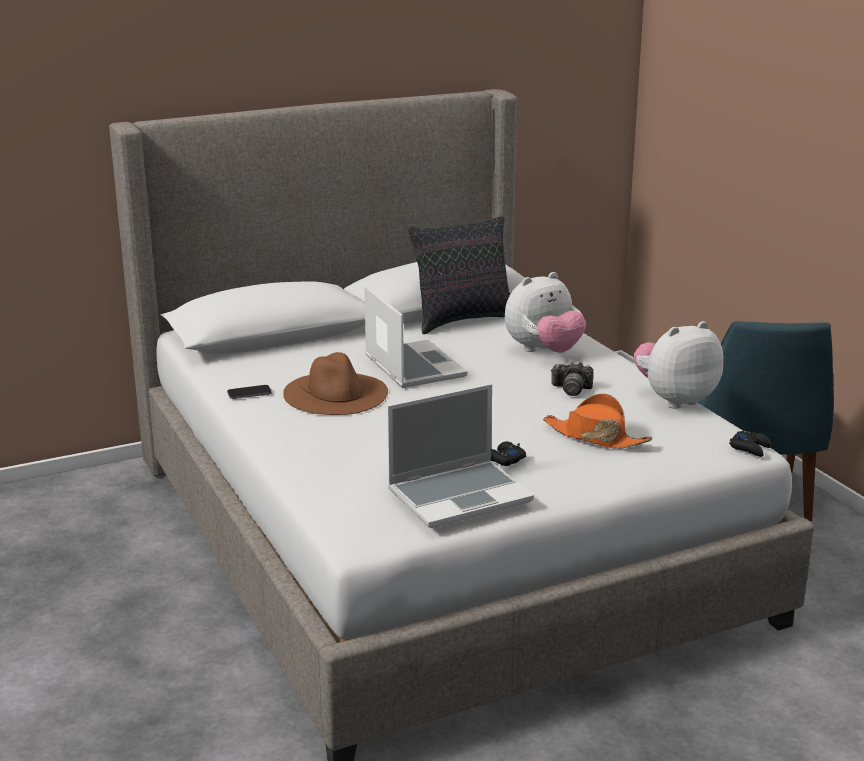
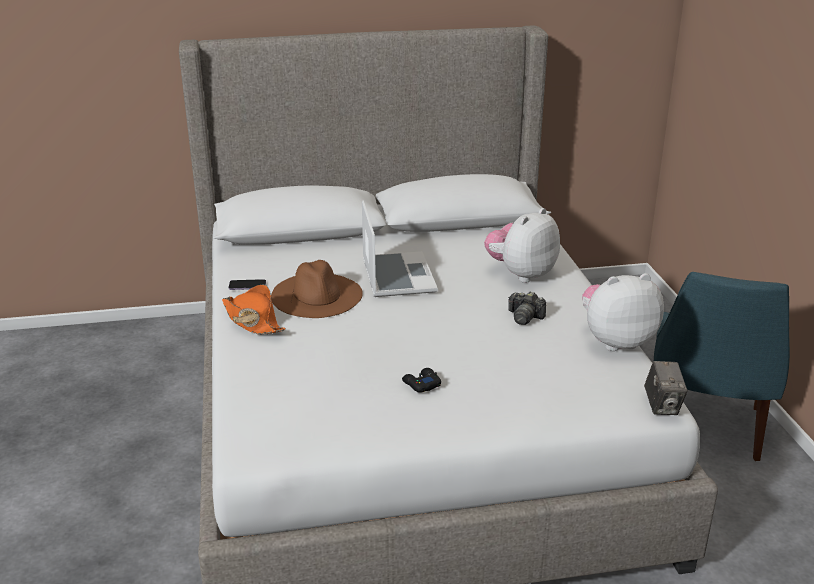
camera: 15 degrees right, 5 degrees up
(460, 495) = (358, 419): laptop -> none
(463, 321) = (467, 235): black pillow -> none
(543, 351) = (521, 274): plush toy -> plush toy turned 150 degrees clockwise
(595, 437) = (518, 372): orange hat -> orange hat (252, 321)
(750, 448) = (662, 406): black game controller -> camera

